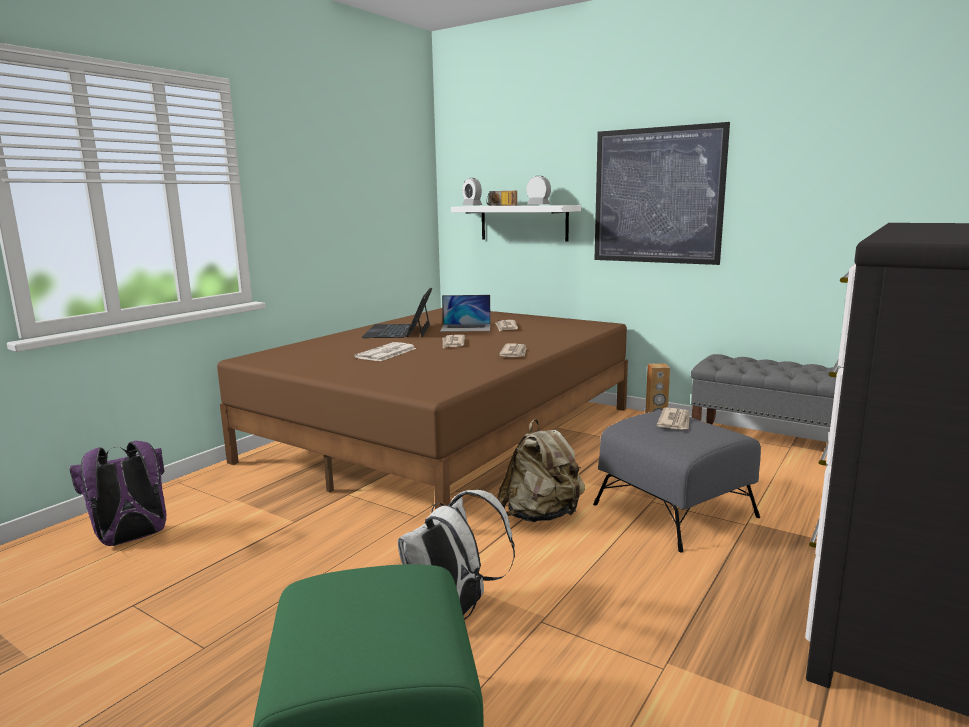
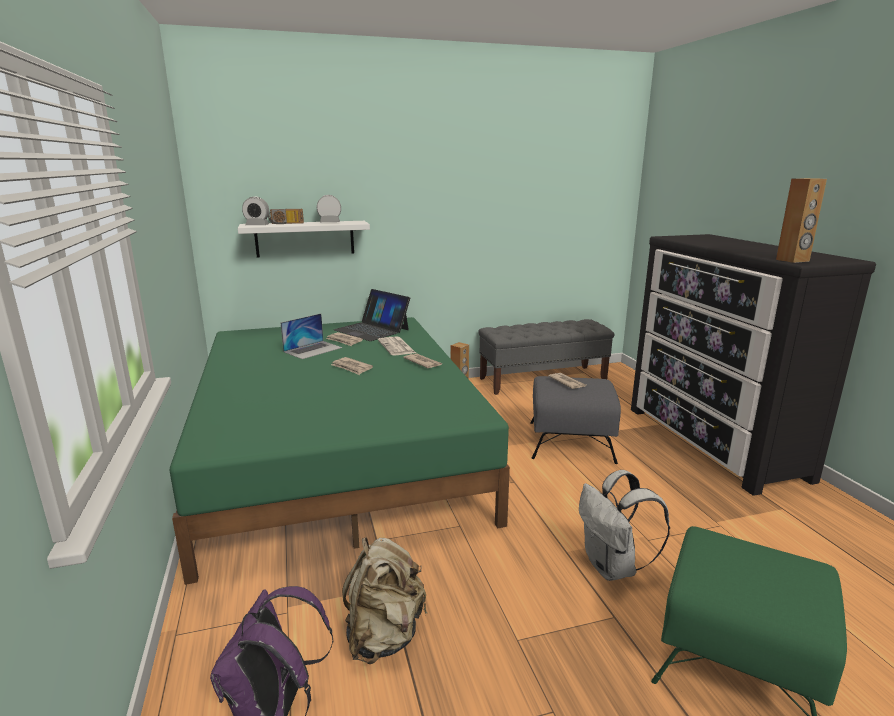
camera: 50 degrees left, 5 degrees up
(386, 353) = (328, 394): newspaper -> newspaper (397, 347)
(399, 331) = (262, 369): laptop -> laptop (372, 330)
(447, 433) = (338, 453): brown bed -> green bed
(541, 516) = (524, 481): beige backpack -> beige backpack (384, 635)
(657, 196) = (431, 212): picture -> none
(906, 238) = (792, 260): none -> brown speaker

